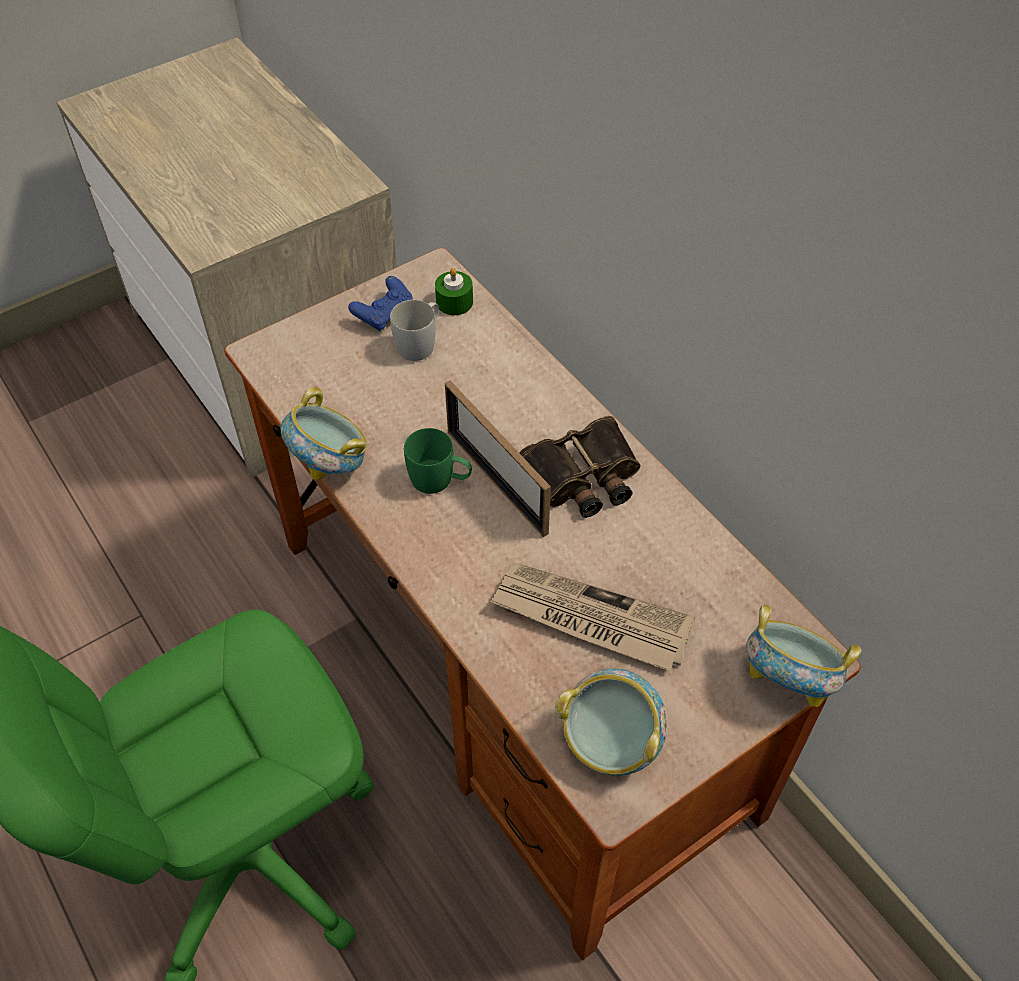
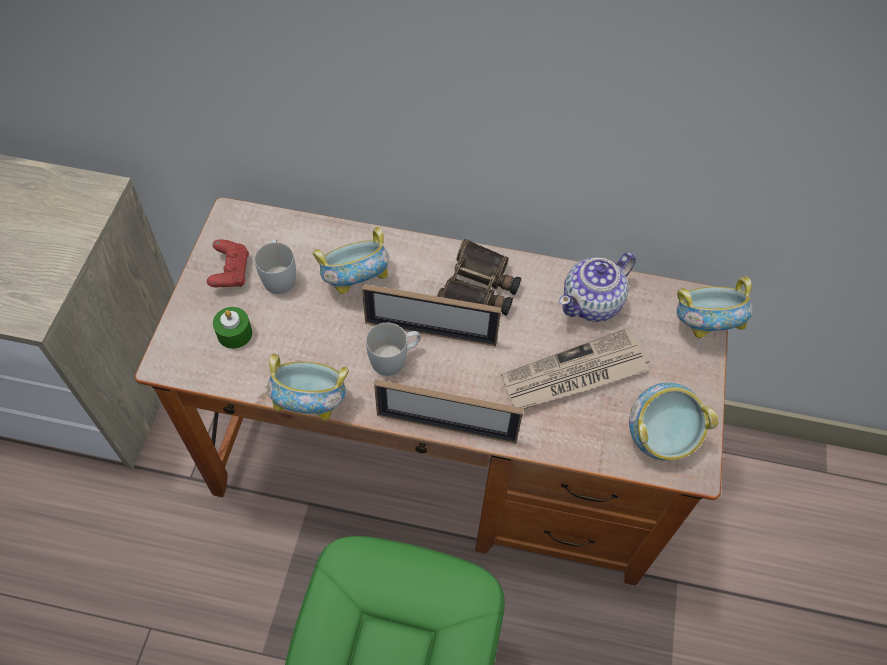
camera: 45 degrees left, 5 degrees up
(384, 314) = (231, 272): blue game controller -> red game controller
(418, 571) = (446, 427): none -> picture frame
(440, 480) = (395, 358): green mug -> white mug
(454, 302) = (271, 231): green candle -> green candle (234, 333)
(480, 392) = (356, 281): none -> bowl
(687, 569) = (592, 303): none -> teapot

